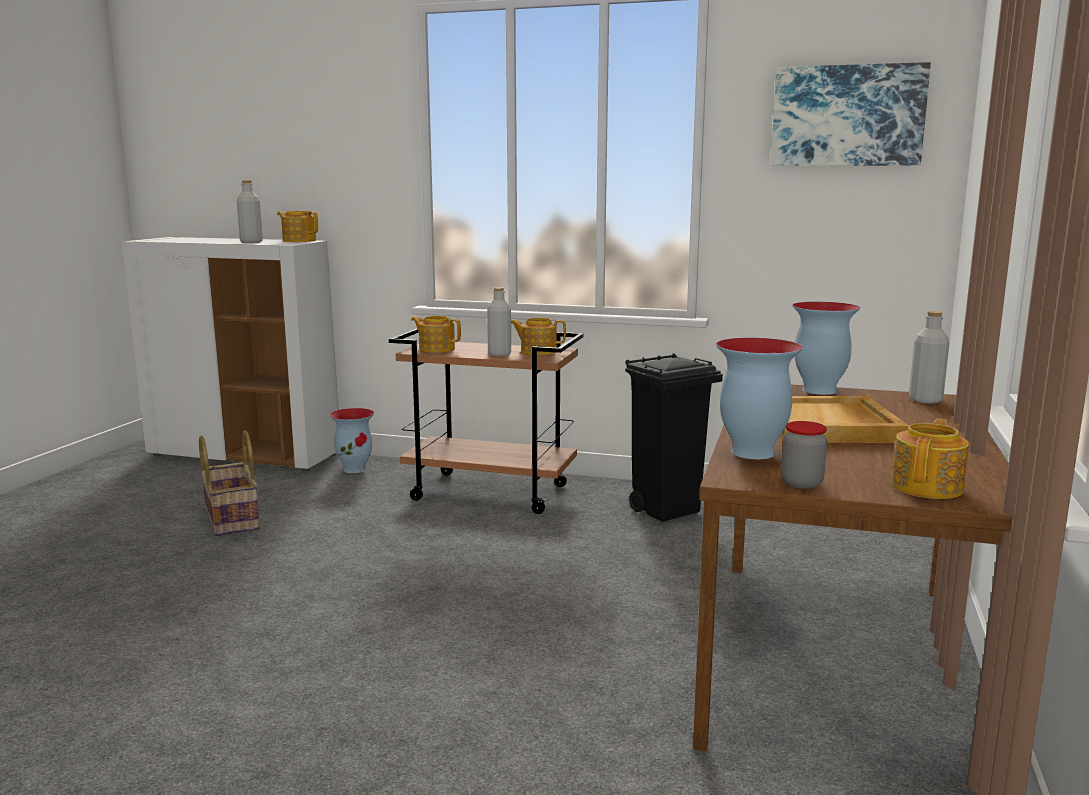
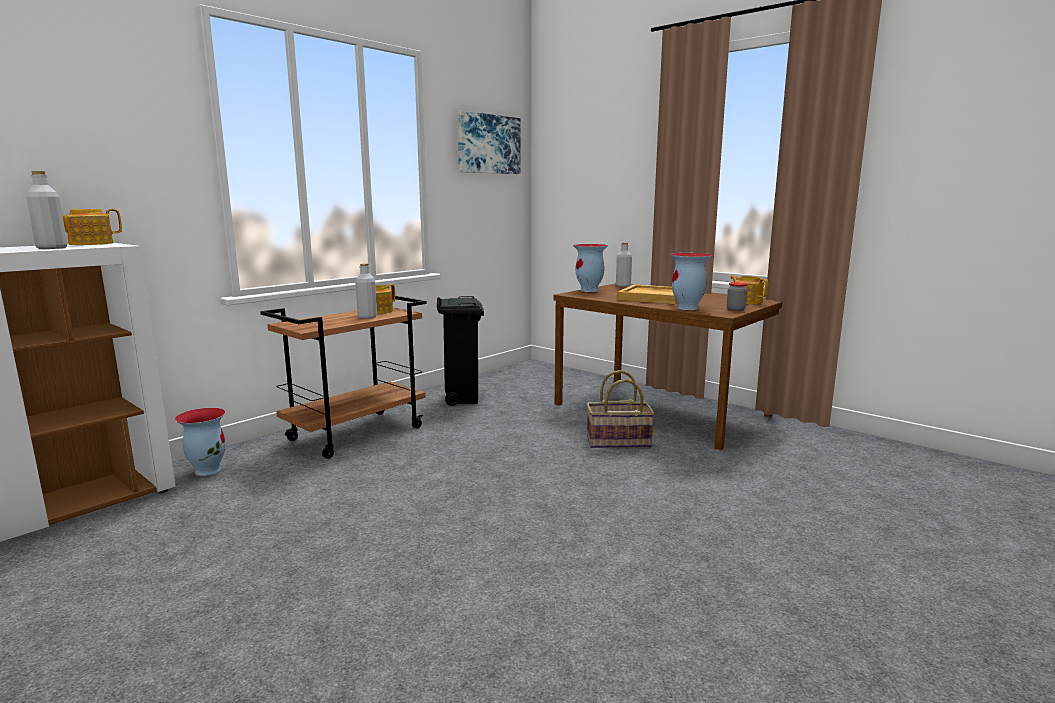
camera: 65 degrees left, 0 degrees up
(230, 520) = (241, 540): basket -> basket (618, 442)
(436, 349) = (312, 325): teapot -> none

